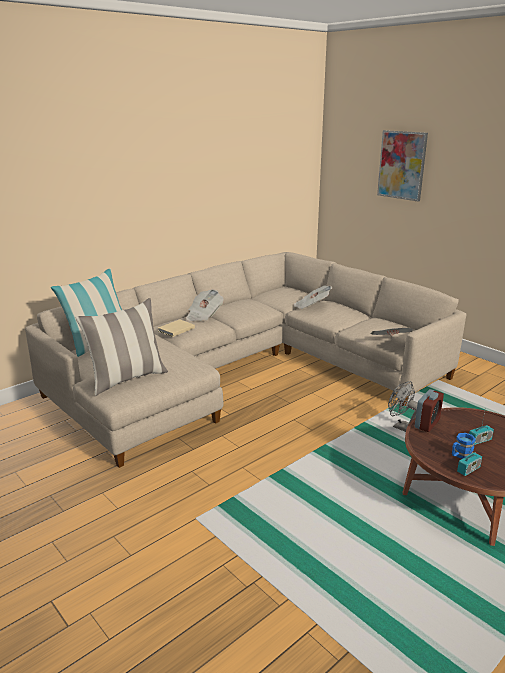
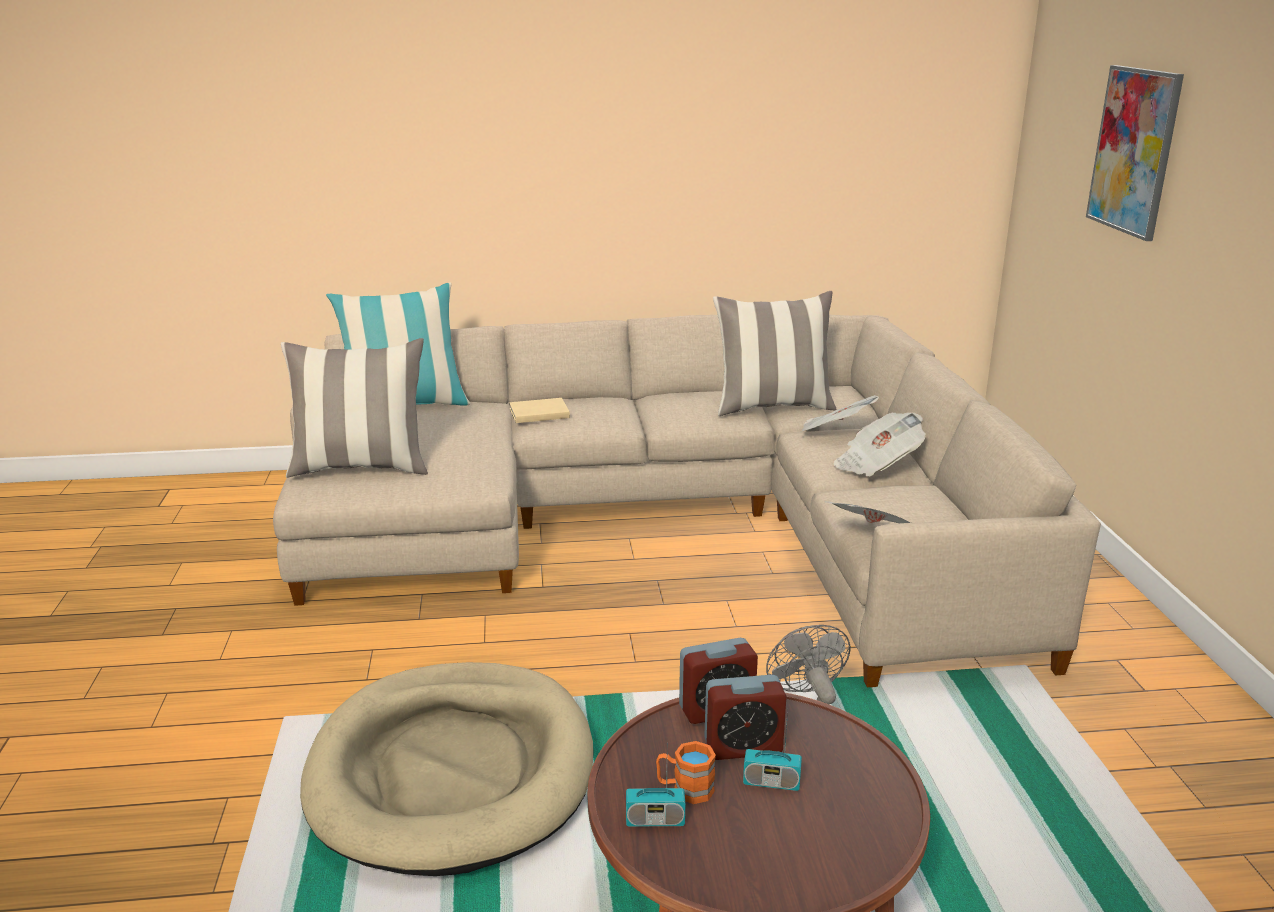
camera: 35 degrees right, 0 degrees up
(203, 315) = (617, 402): newspaper -> newspaper (876, 465)
(271, 302) = (772, 407): none -> pillow
(305, 504) = (452, 772): none -> beige dog bed
(453, 433) = (743, 747): none -> alarm clock
(460, 455) = (685, 789): blue mug -> orange mug

